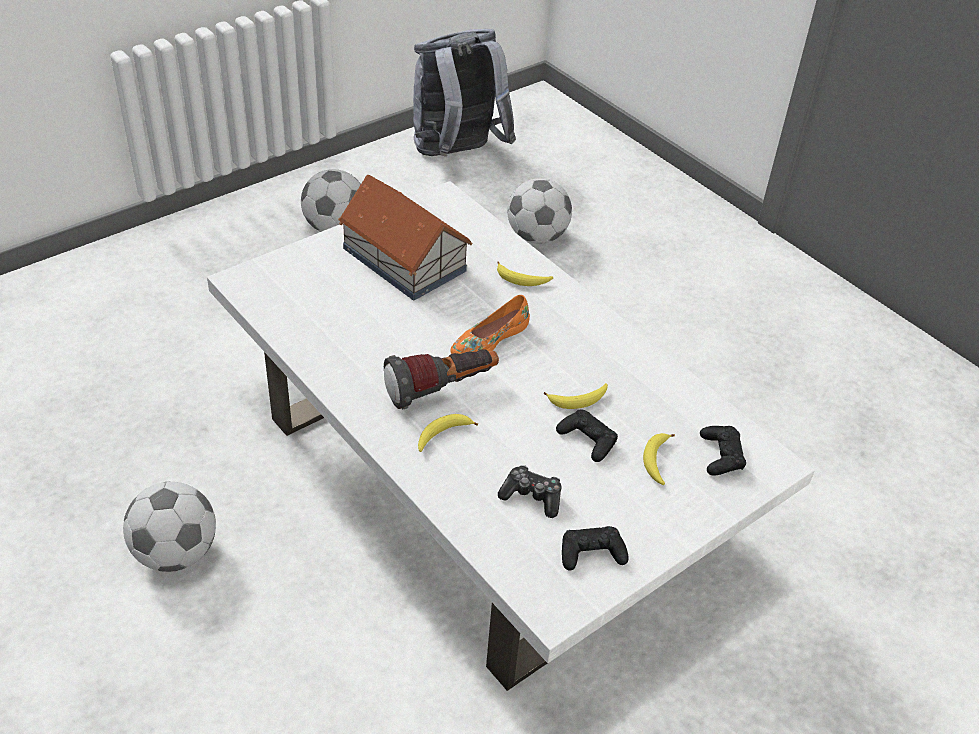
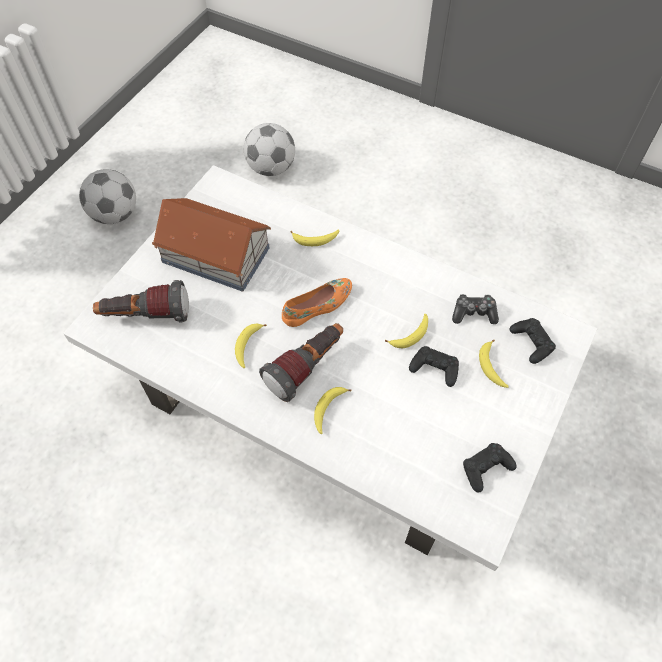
camera: 20 degrees left, 15 degrees up
(176, 553) = (137, 551): football -> none
(298, 289) = (146, 316): none -> flashlight
(389, 350) = (247, 346): none -> banana
(457, 155) = (177, 114): grey backpack -> none
(488, 339) = (318, 306): orange shoe -> orange shoe turned 150 degrees counterclockwise
(532, 497) = (420, 437): game controller -> game controller (474, 313)

